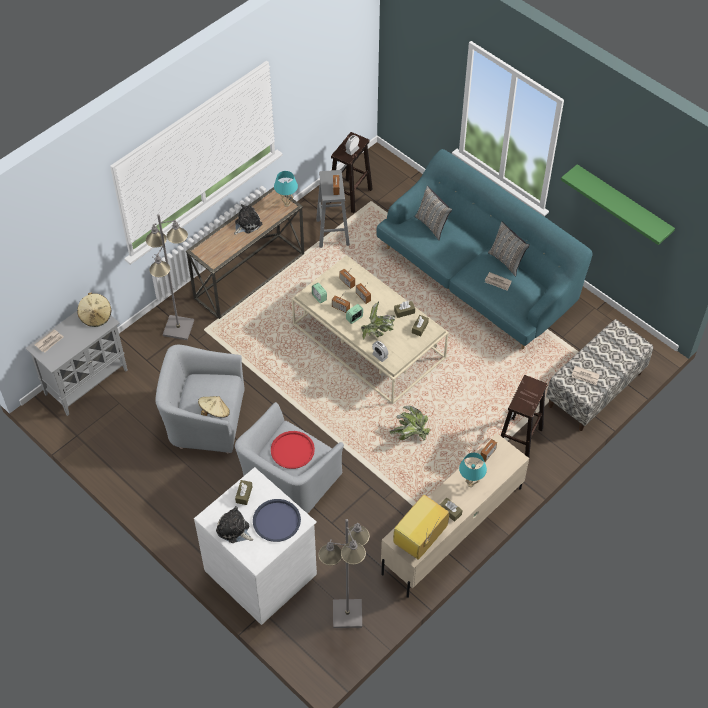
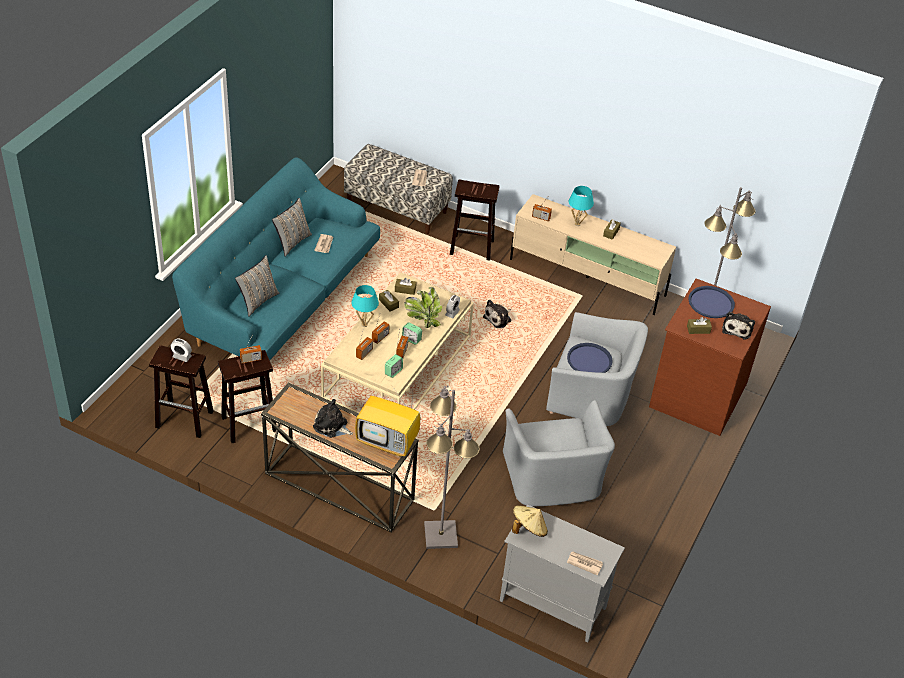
camera: 110 degrees left, 10 degrees down
(214, 413) = (575, 429): beige hat -> none
(261, 571) = (696, 394): white dresser -> brown dresser
(286, 204) = (289, 397): turquoise table lamp -> turquoise table lamp (364, 324)
(292, 450) = (589, 360): red tray -> blue tray
(333, 233) = (250, 424): grey stool -> brown stool
(410, 433) = (498, 318): potted plant -> plush toy
(420, 540) = (648, 246): television -> television (388, 442)
(623, 204) = (281, 93): green shelf -> none

